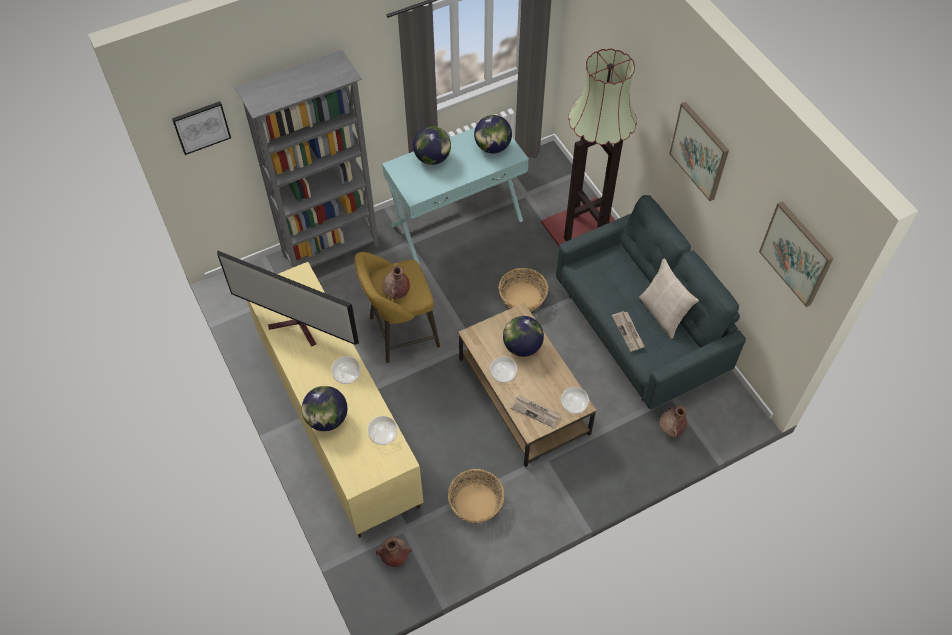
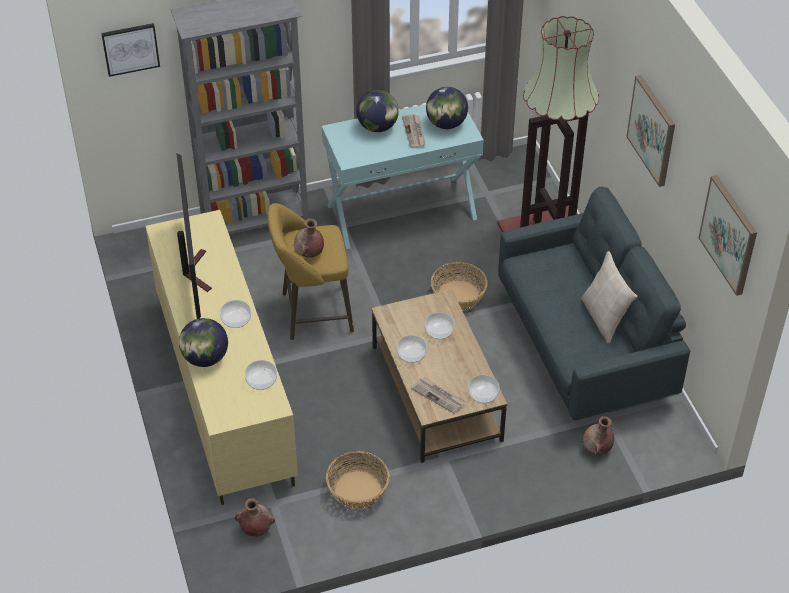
camera: 10 degrees right, 10 degrees down
(298, 328) = (194, 271): television -> television turned 135 degrees counterclockwise
(522, 346) = (439, 331): globe -> bowl
(628, 332) = (560, 330): newspaper -> newspaper (414, 132)

